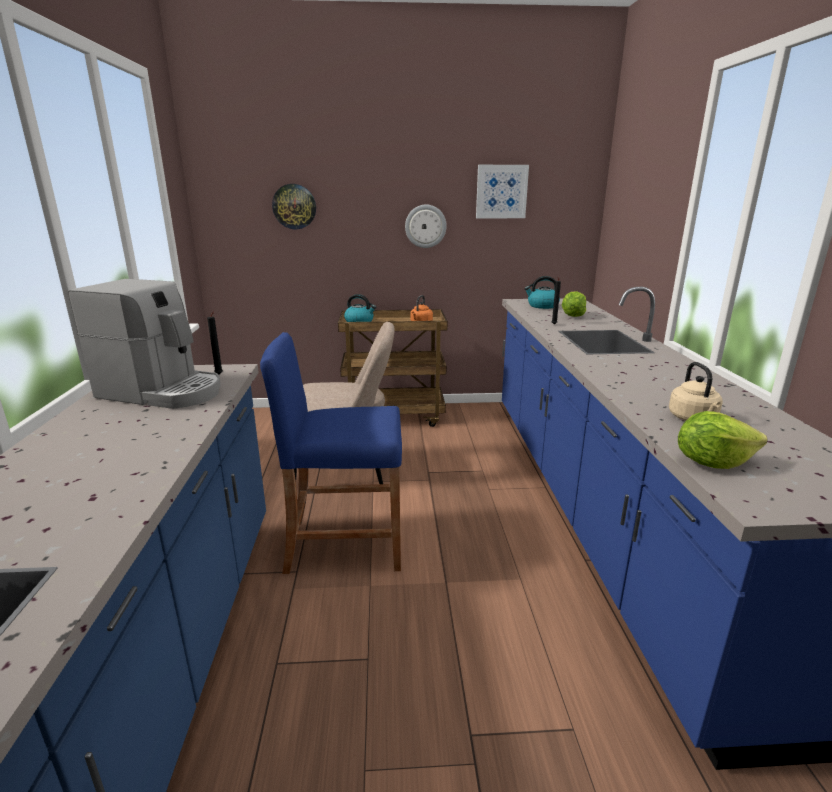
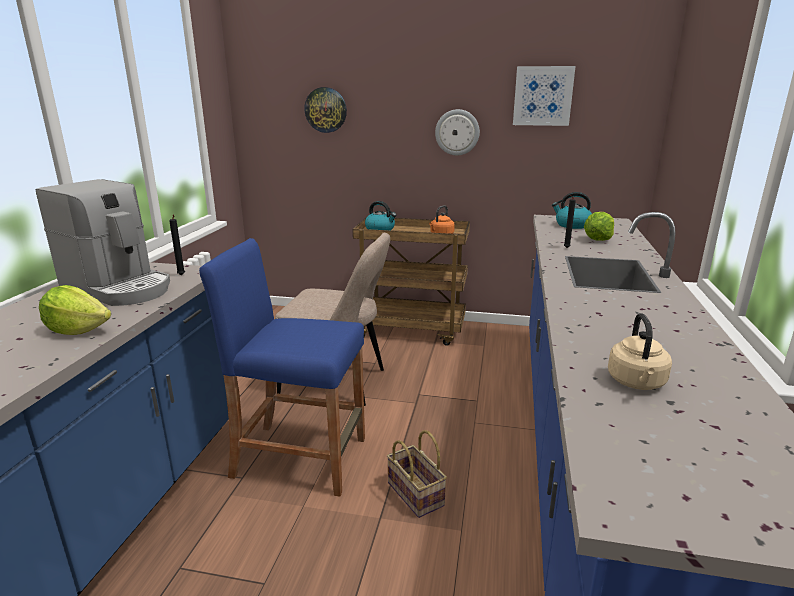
camera: 15 degrees right, 0 degrees up
(469, 557) = (417, 494): none -> basket
(712, 462) = (610, 443): lettuce -> lettuce (78, 330)

